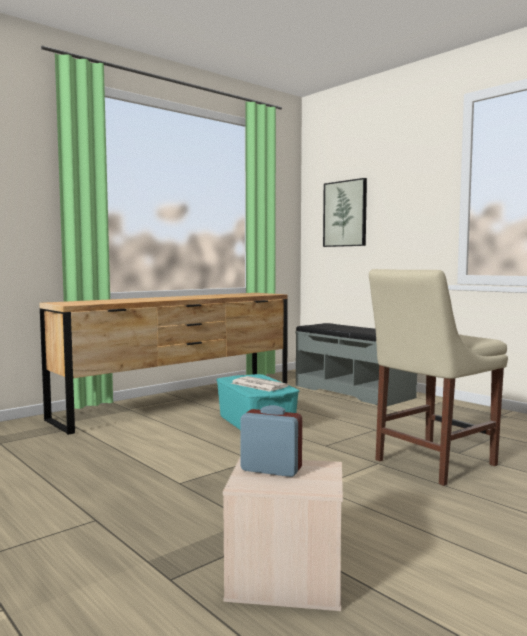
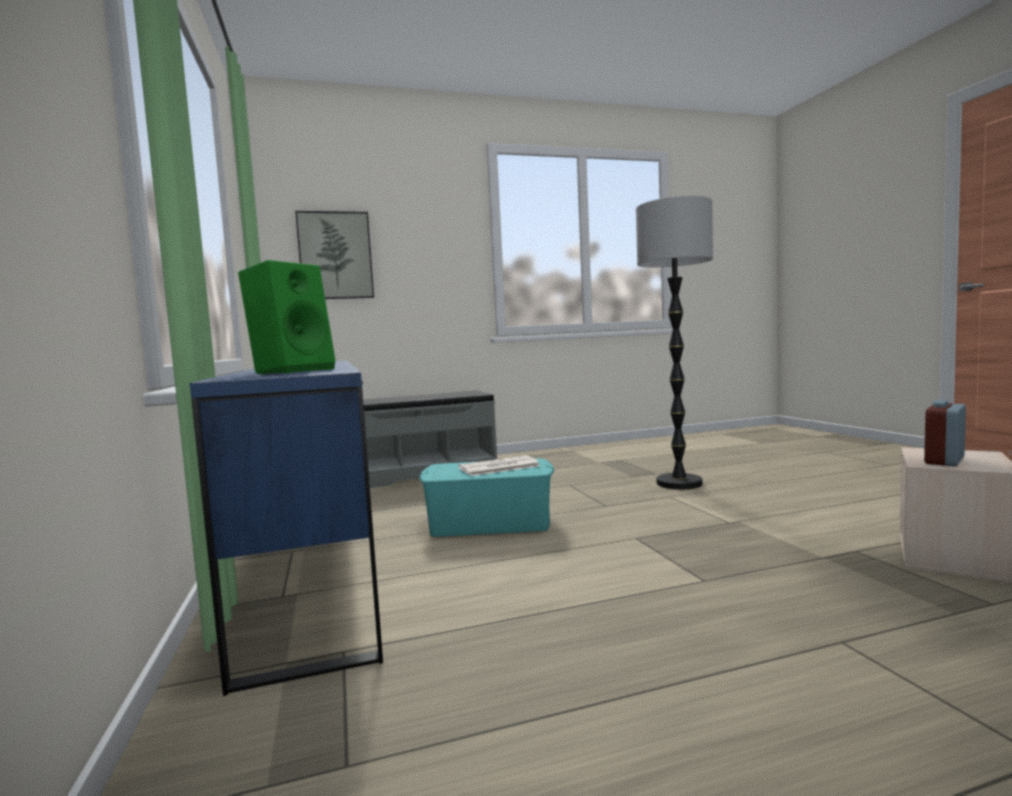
camera: 65 degrees left, 0 degrees up
(94, 302) = (293, 371): none -> green speaker
(179, 403) = (318, 555): brown dresser -> blue dresser
(430, 463) = (679, 483): beige chair -> floor lamp

